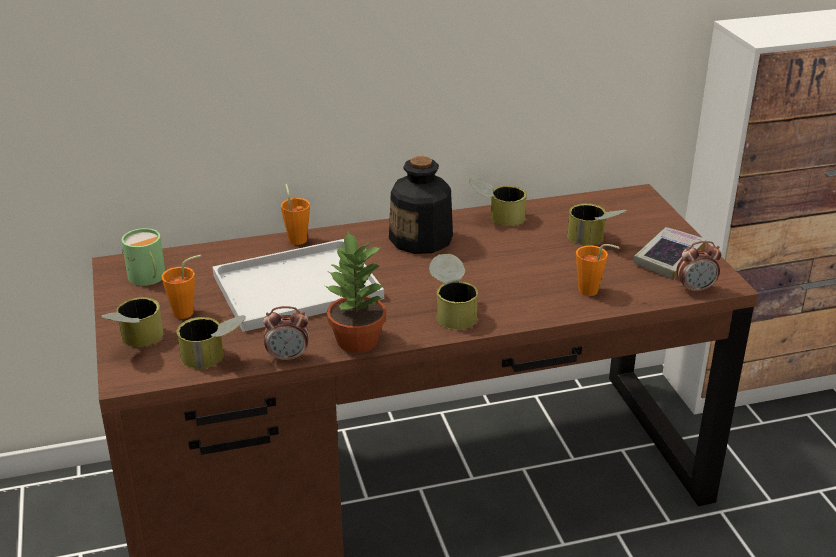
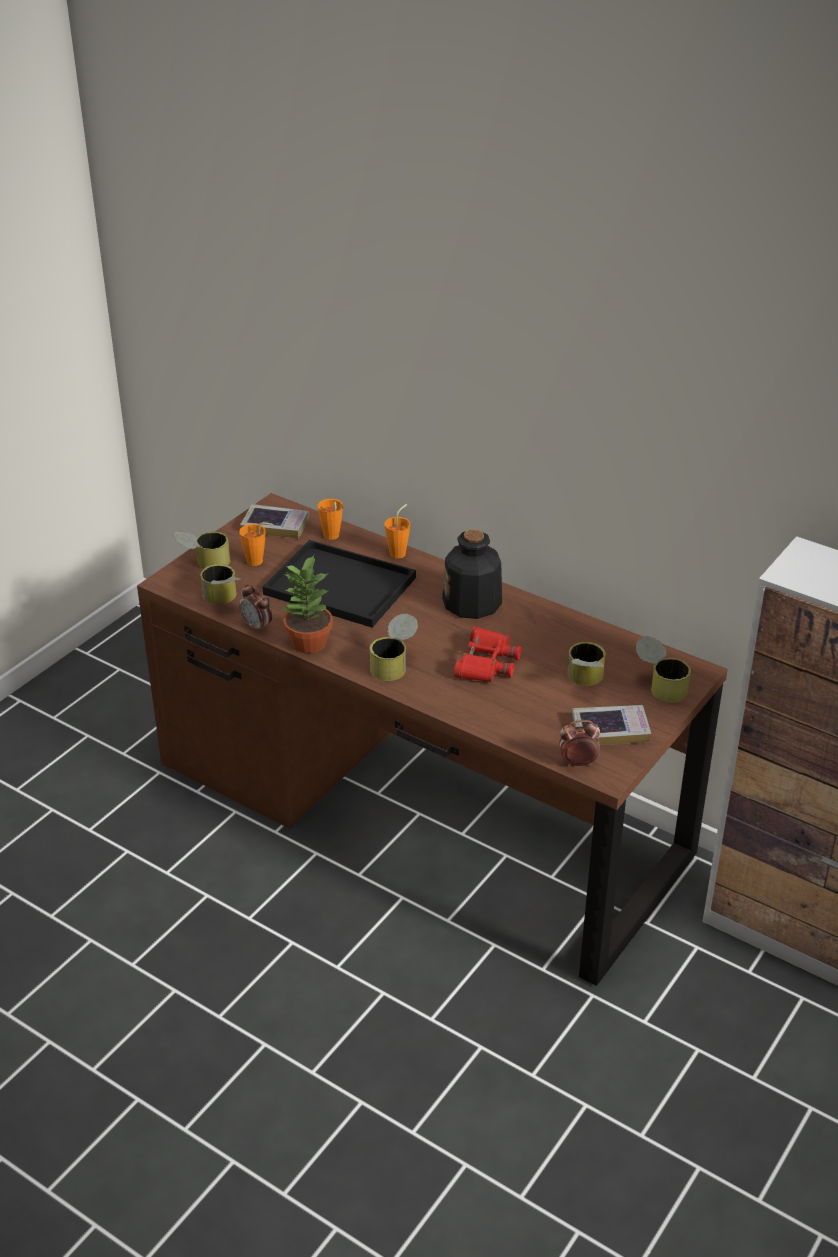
camera: 50 degrees right, 5 degrees up
(148, 278) = (275, 525): green mug -> book
(294, 288) = (336, 586): white tray -> black tray
(496, 218) = (553, 620): can -> can (660, 685)
(511, 269) = (486, 662): none -> red binoculars
(592, 292) = (505, 714): orange cup -> orange cup (331, 537)
(695, 289) = (577, 763): alarm clock -> alarm clock turned 135 degrees clockwise

